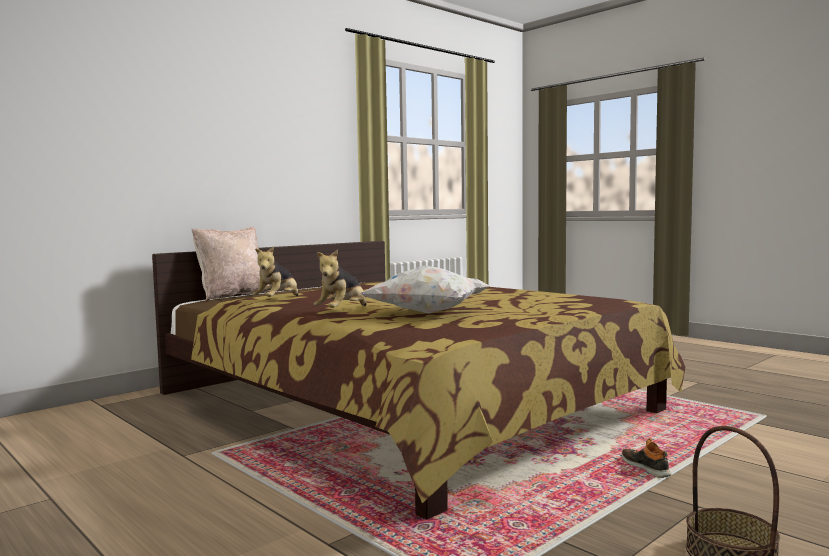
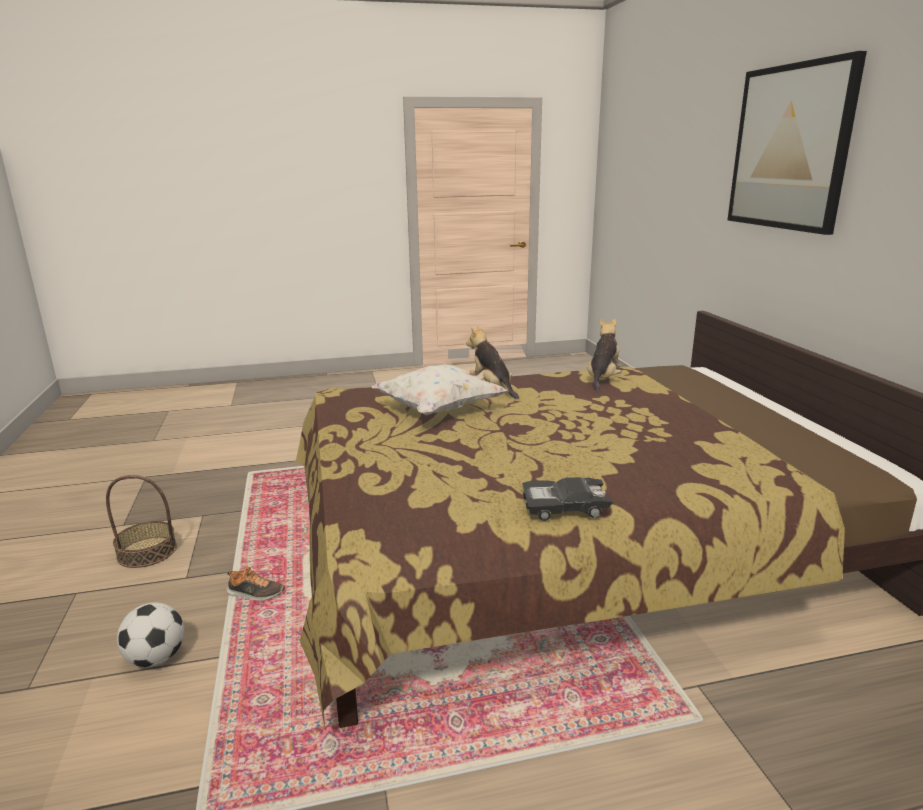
camera: 120 degrees right, 15 degrees up
(184, 107) = (790, 148): none -> picture
(232, 295) = (723, 380): beige pillow -> none
(277, 300) = (603, 379): plush toy -> plush toy turned 60 degrees clockwise
(521, 289) = (564, 507): none -> black toy car
(761, 469) = (156, 658): none -> football

